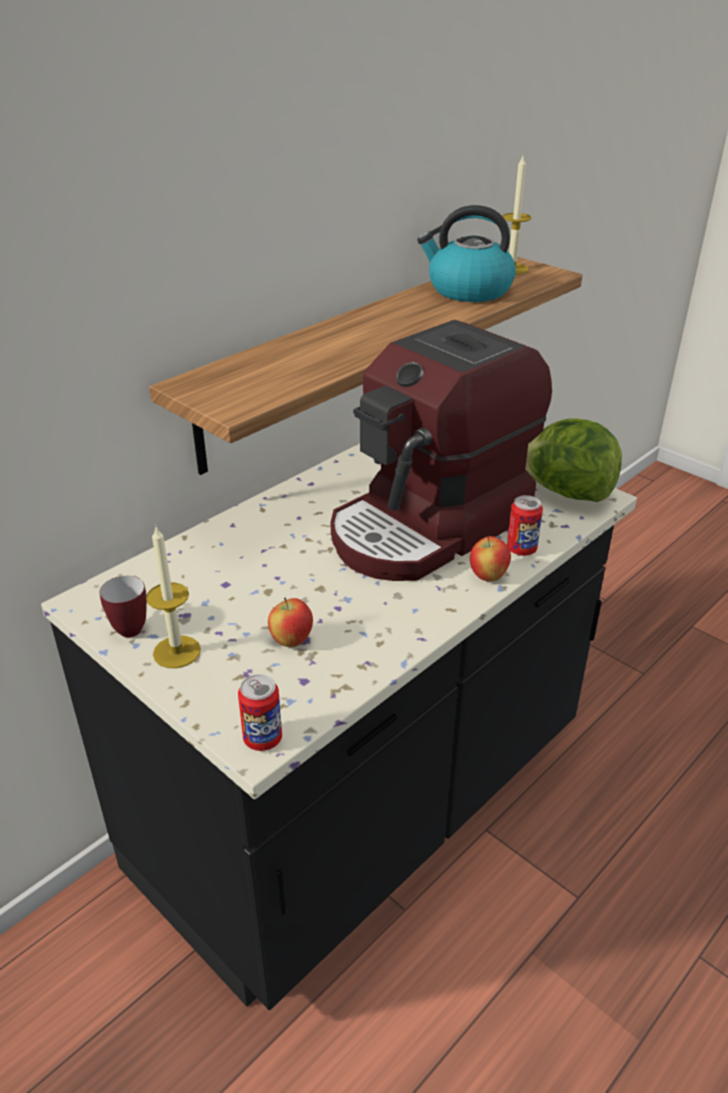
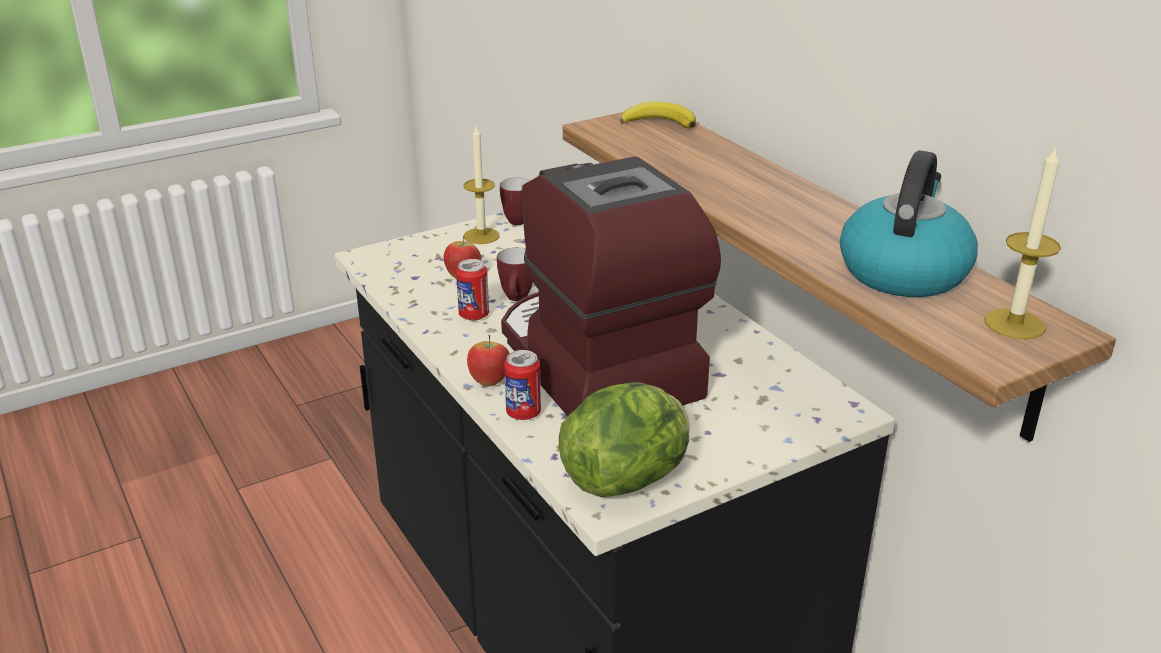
camera: 105 degrees right, 5 degrees down
(210, 380) = (659, 122): none -> banana
(262, 739) = (370, 258): can -> can (474, 315)
(330, 591) = (517, 299): none -> mug

